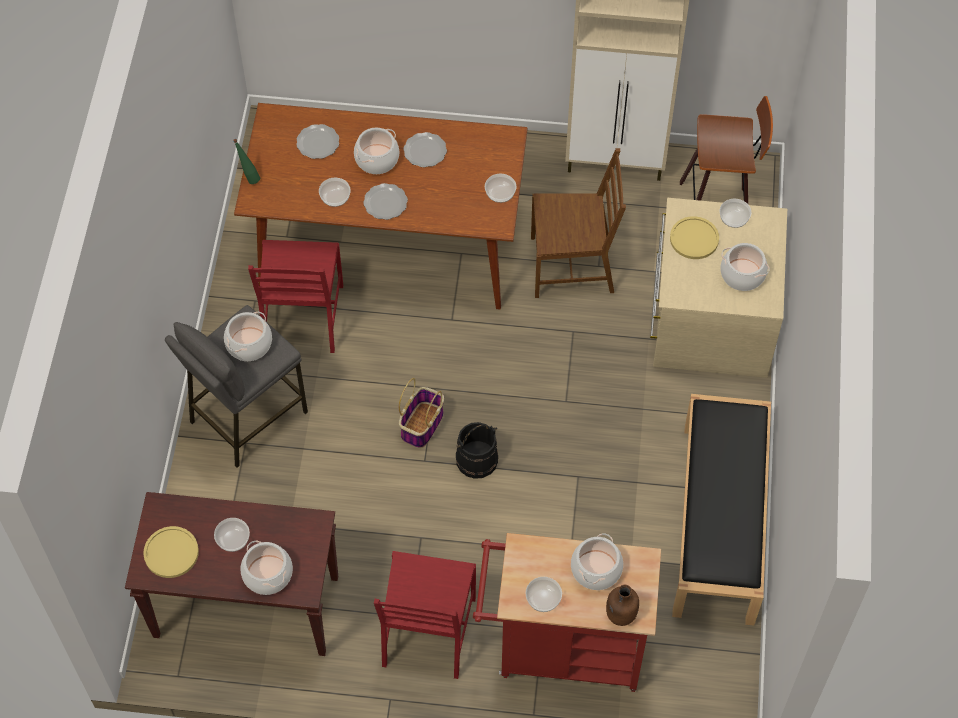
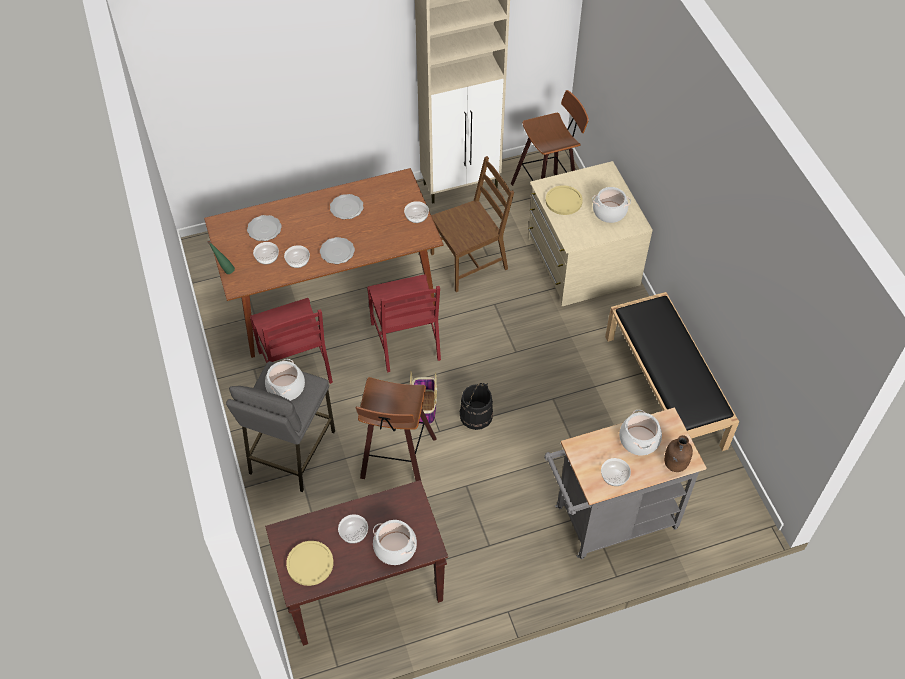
camera: 25 degrees left, 5 degrees down
(358, 474) = (396, 460): none -> stool
(377, 159) = (314, 225): cooking pot -> none
(428, 632) = (509, 551): red chair -> red chair (407, 341)
(561, 648) = (609, 520): red cart -> grey cart
(734, 218) = (582, 179): bowl -> bowl (267, 257)

